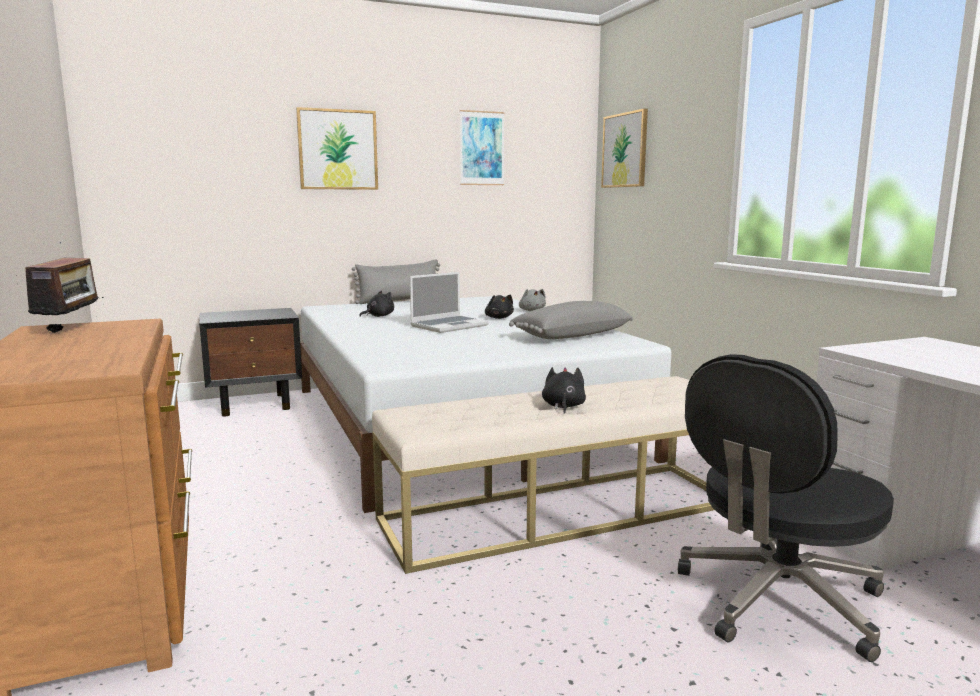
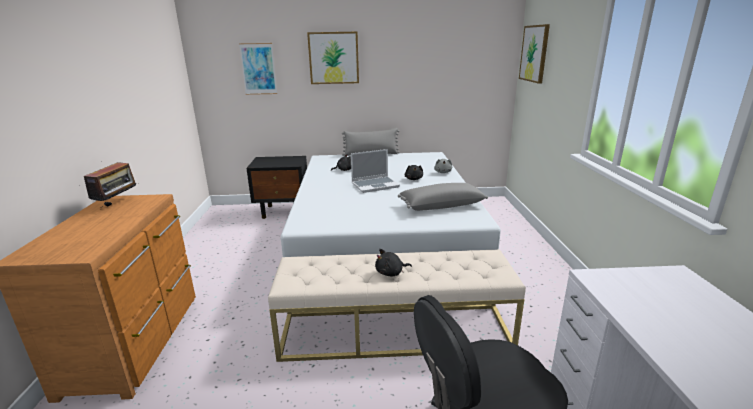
camera: 20 degrees right, 10 degrees up
(482, 148) = (431, 52): picture -> picture (258, 69)
(563, 406) = (391, 273): black plush toy -> black plush toy turned 135 degrees counterclockwise

